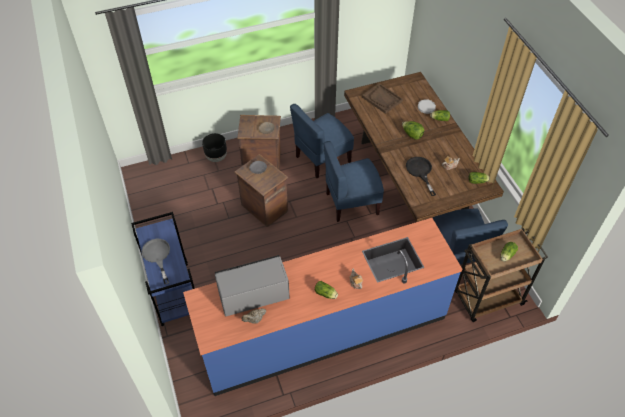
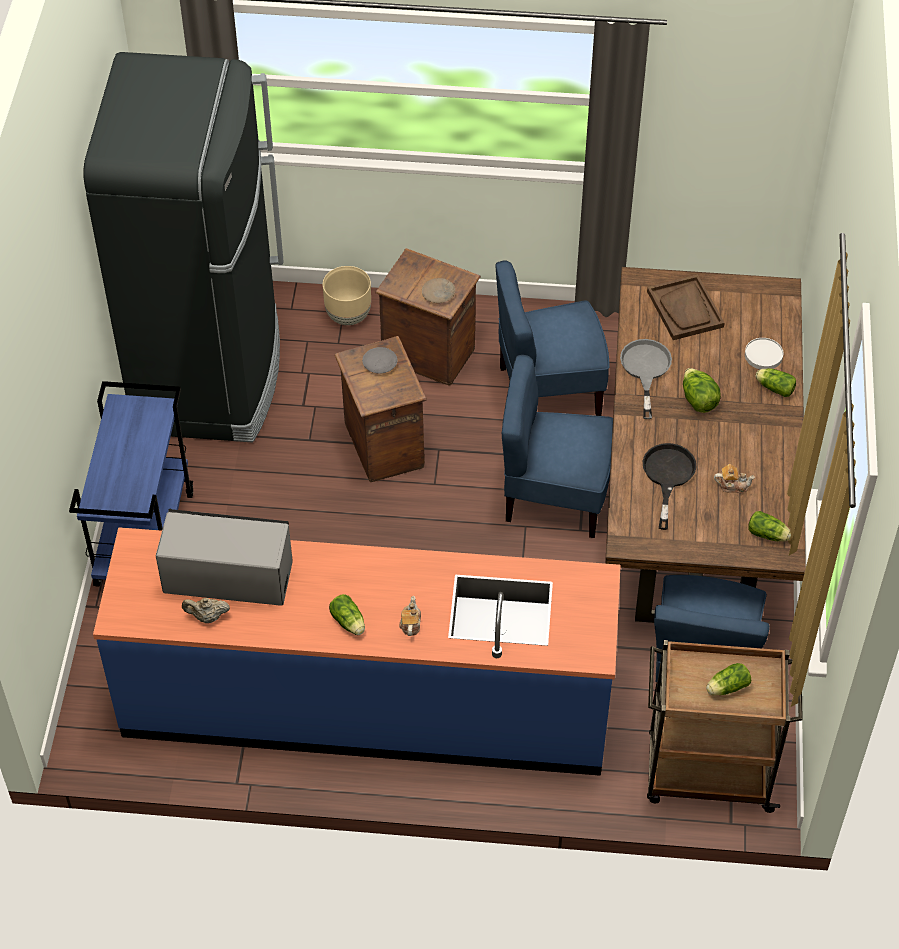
camera: 25 degrees right, 0 degrees up
(157, 256) = (119, 455): grey frying pan -> grey frying pan (645, 370)
(166, 206) = (210, 376): none -> black fridge
(216, 157) = (348, 315): black planter -> beige planter

